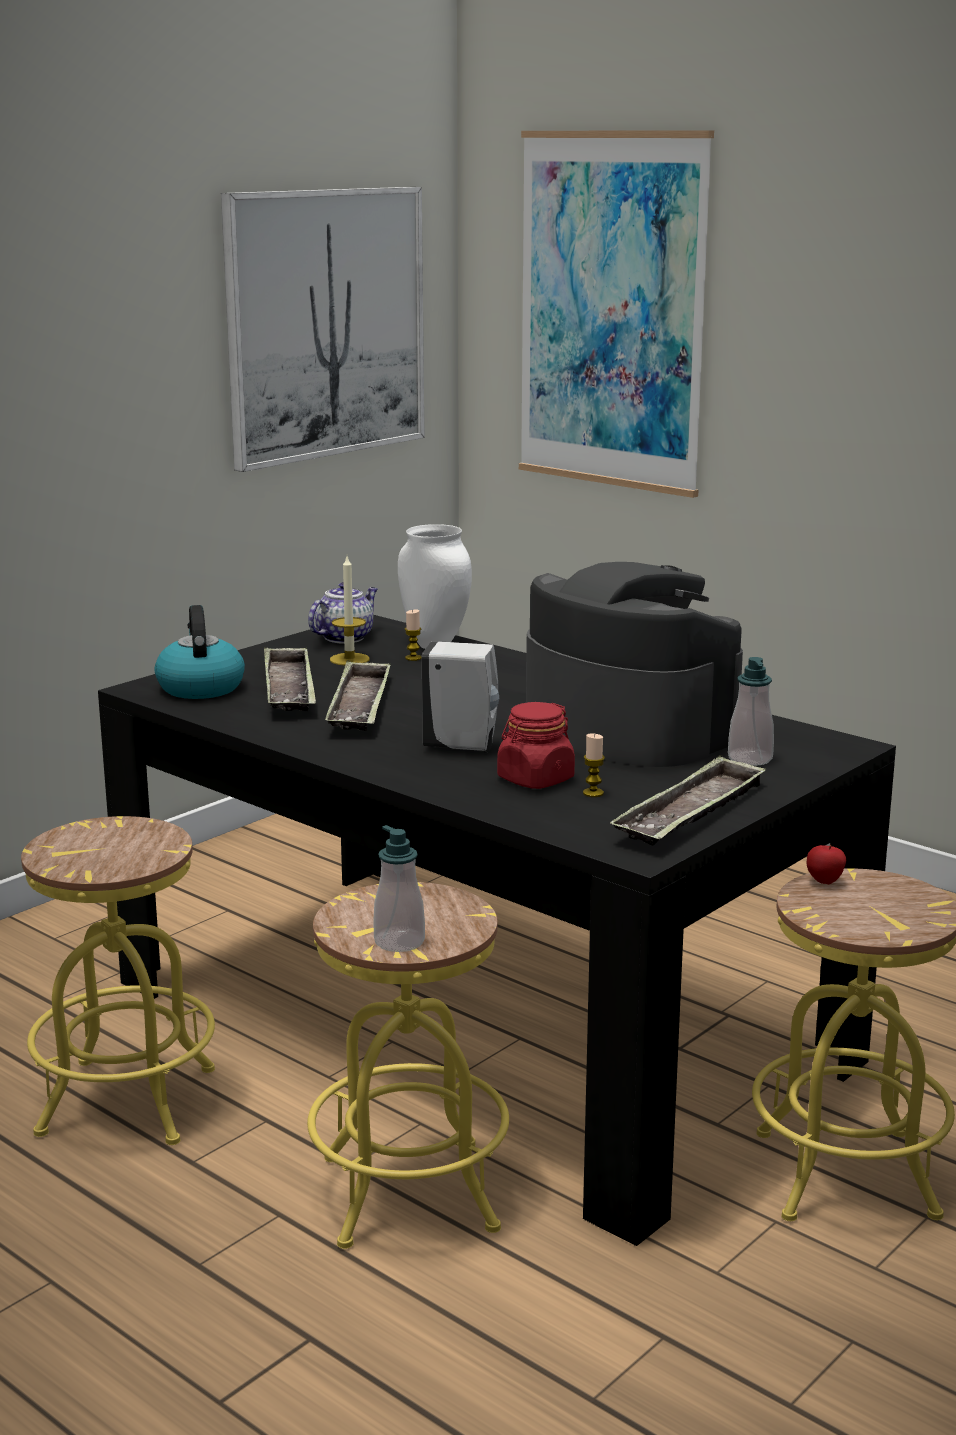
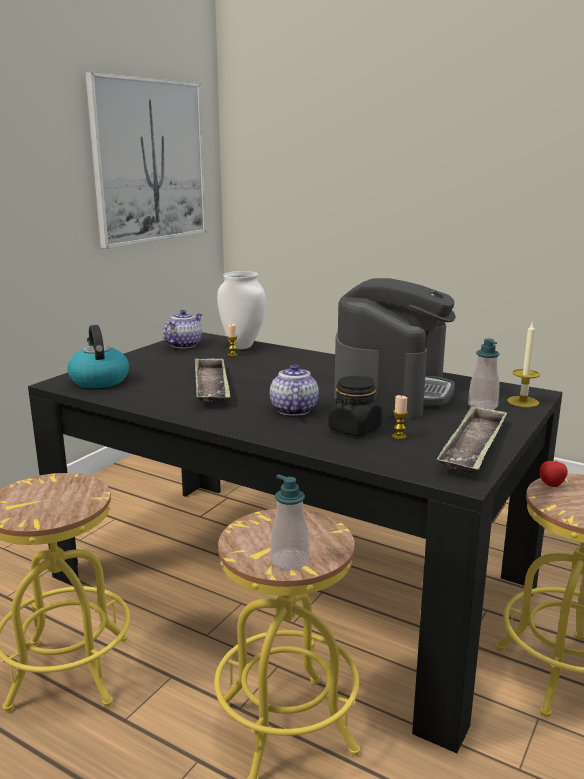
camera: 10 degrees left, 0 degrees up
(289, 689) = (160, 378): tray -> none
(349, 659) = (192, 357): candle -> candle (523, 402)
(463, 747) = (293, 409): white soap dispenser -> teapot
(535, 779) = (354, 429): red jar -> black jar
(611, 312) = (316, 154): picture -> none
(626, 729) = (392, 391): coffee machine -> coffee machine turned 75 degrees clockwise

